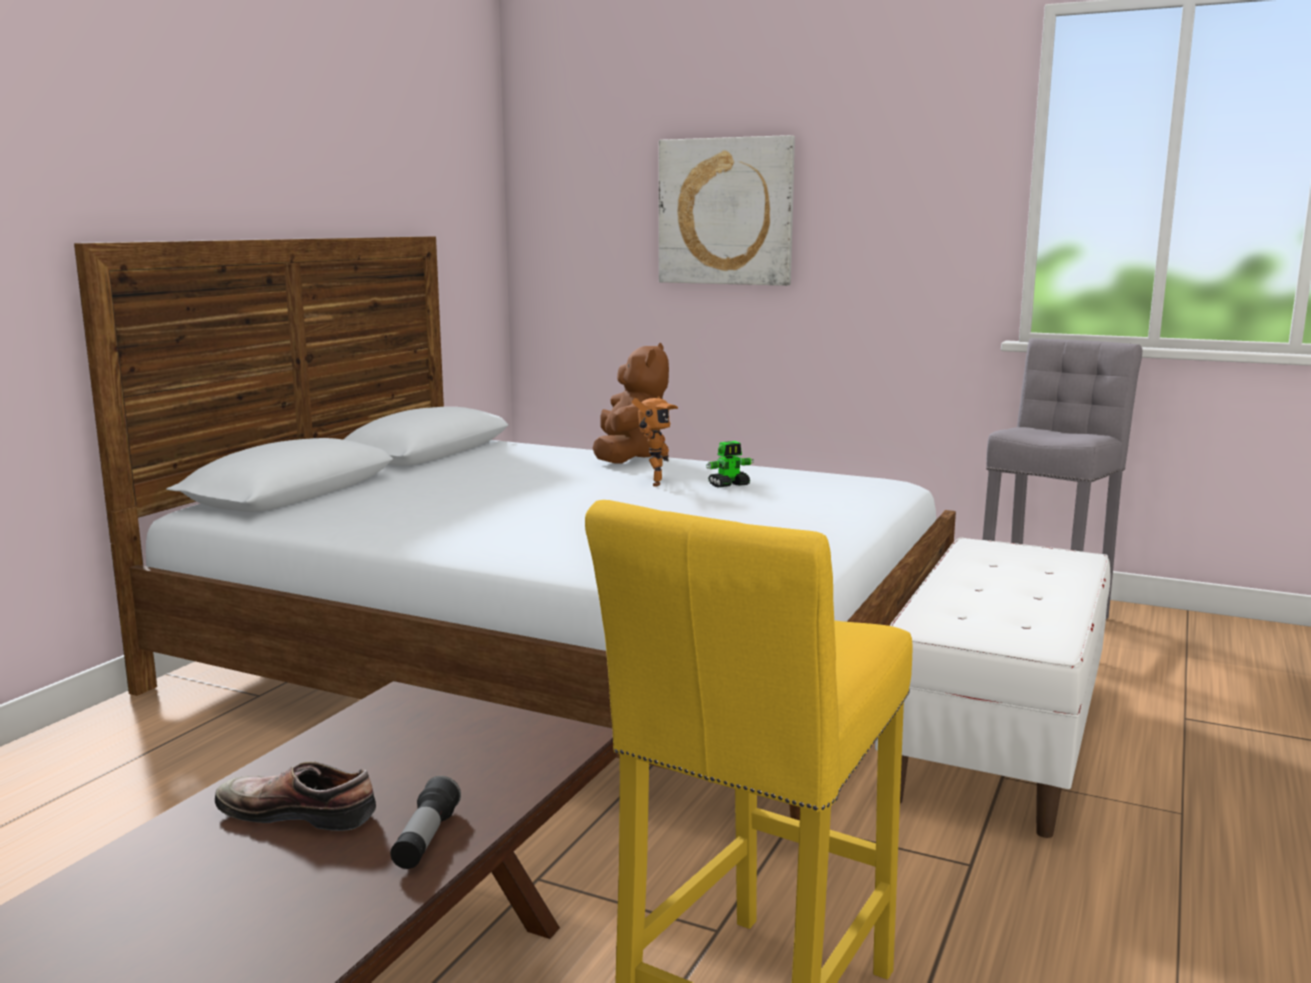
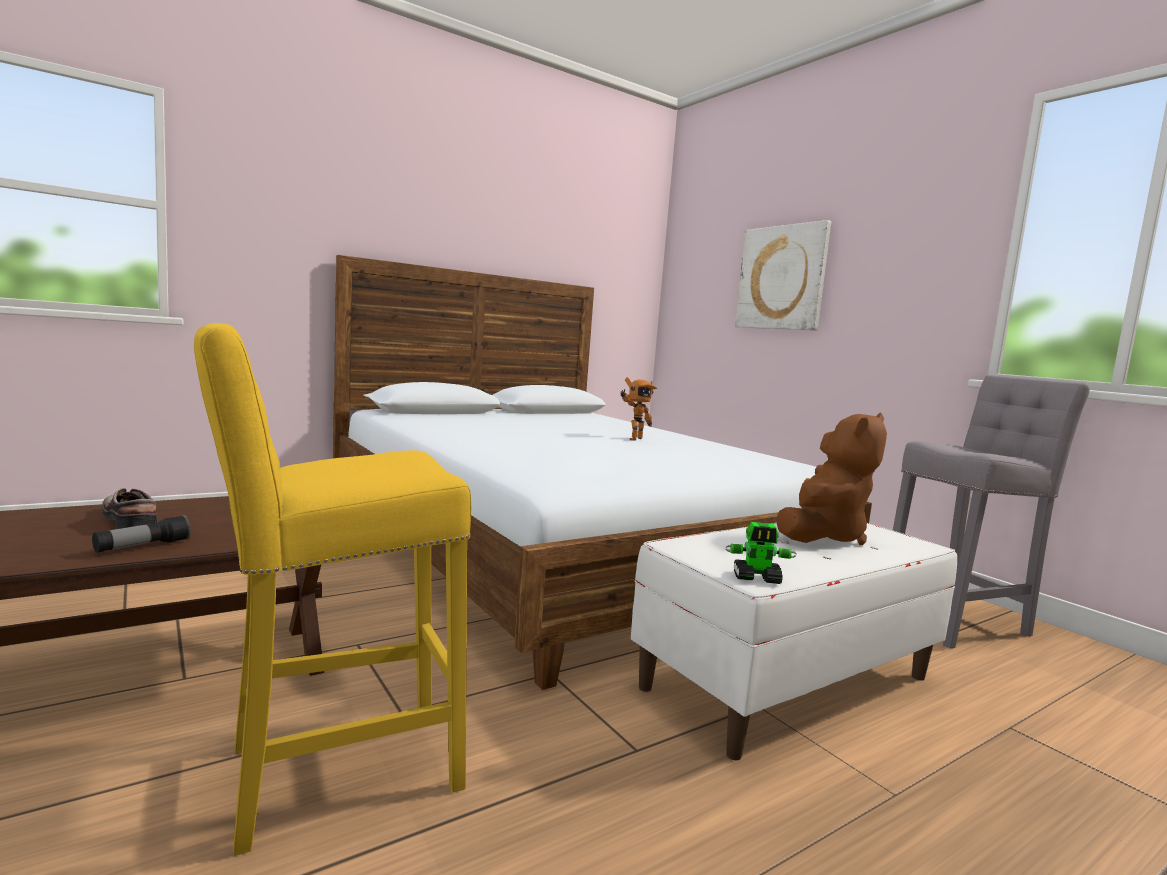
camera: 30 degrees right, 5 degrees down
(629, 457) = (653, 429): brown plush toy -> brown plush toy (822, 536)
(729, 485) = (680, 447): toy robot -> toy robot (757, 578)

